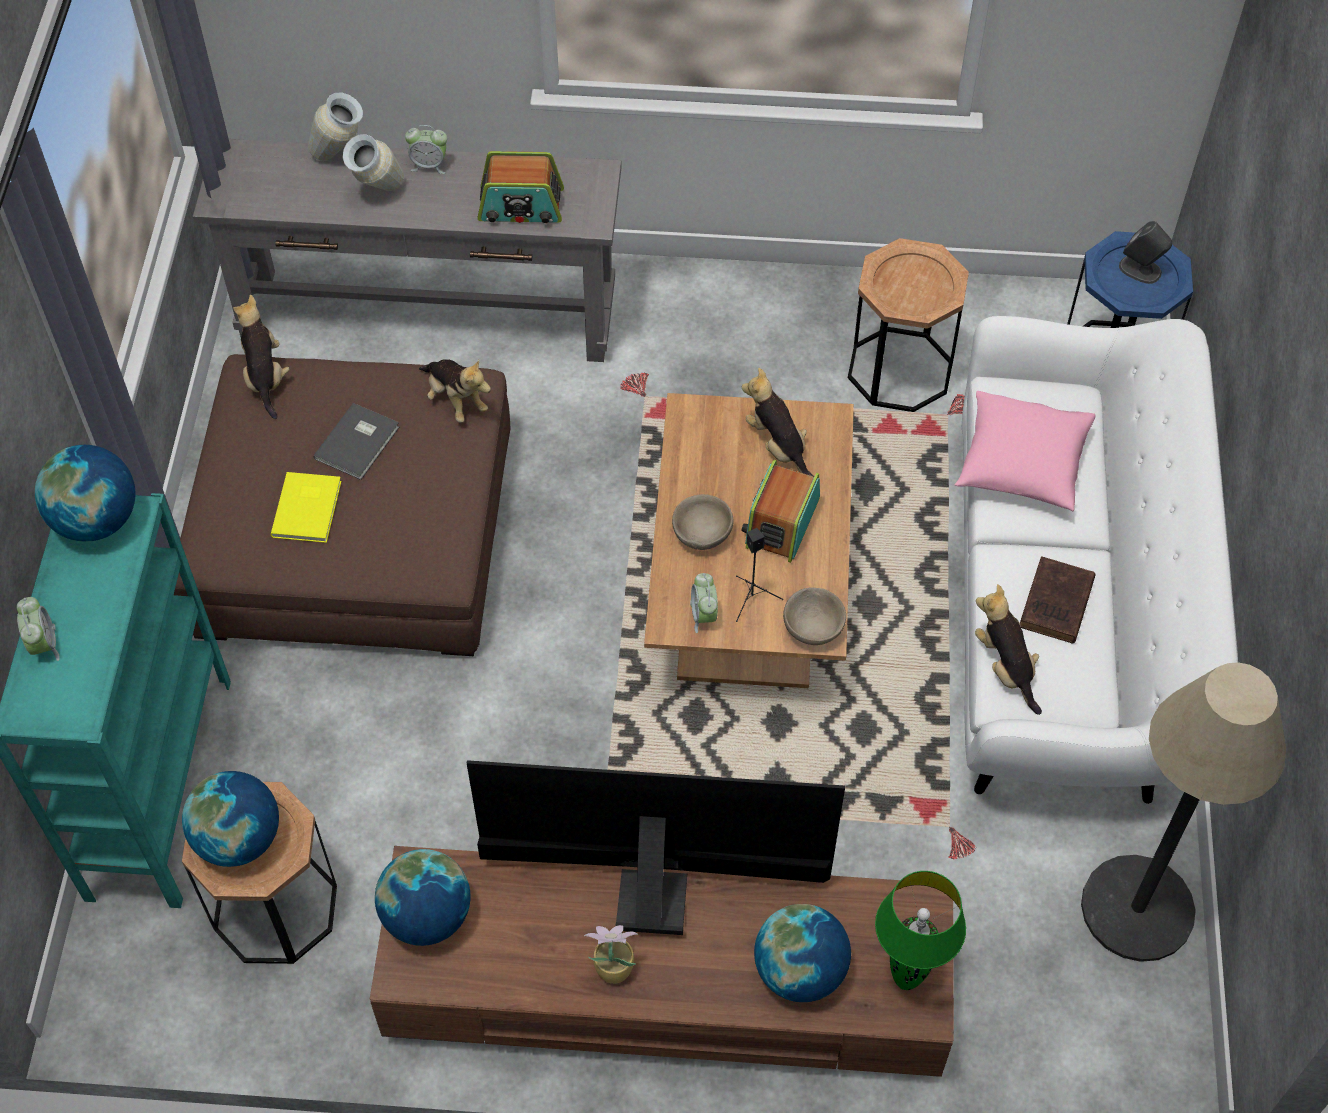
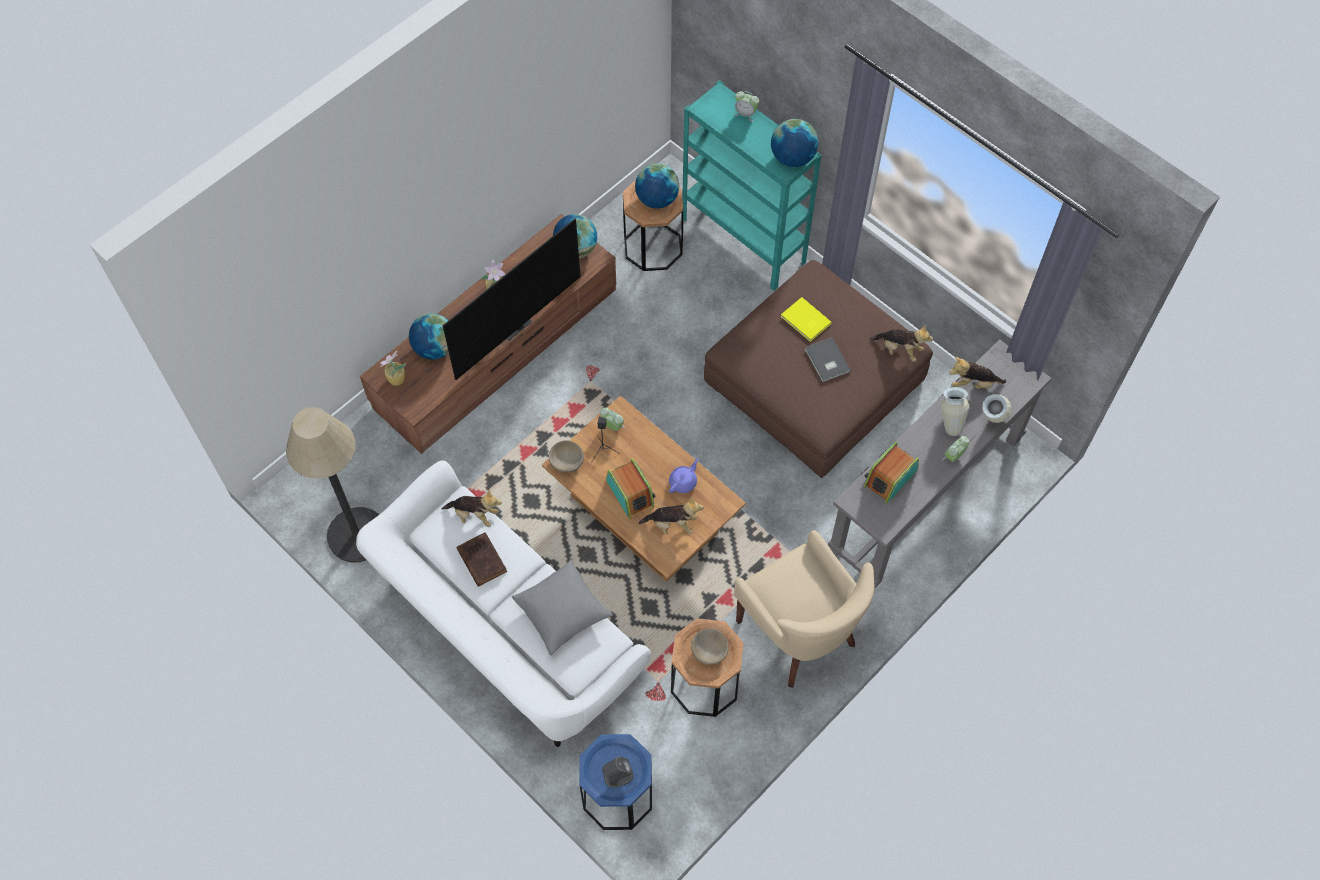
camera: 130 degrees right, 5 degrees up
(455, 400) = (820, 416): plush toy -> plush toy (972, 383)
(702, 533) = (654, 457): beige bowl -> beige bowl (709, 651)
(706, 475) = (683, 482): none -> purple teapot
(746, 323) = (798, 634): none -> beige armchair
(906, 979) = (396, 380): green table lamp -> potted plant
(1020, 464) = (563, 612): pink pillow -> grey pillow

